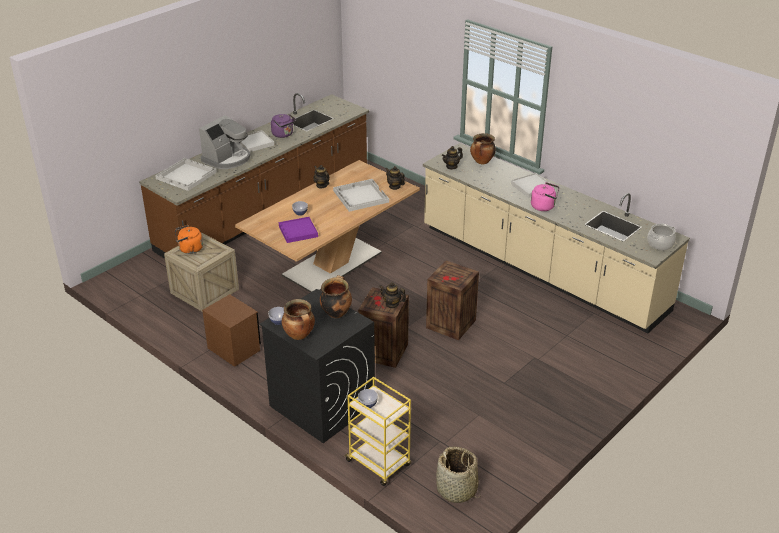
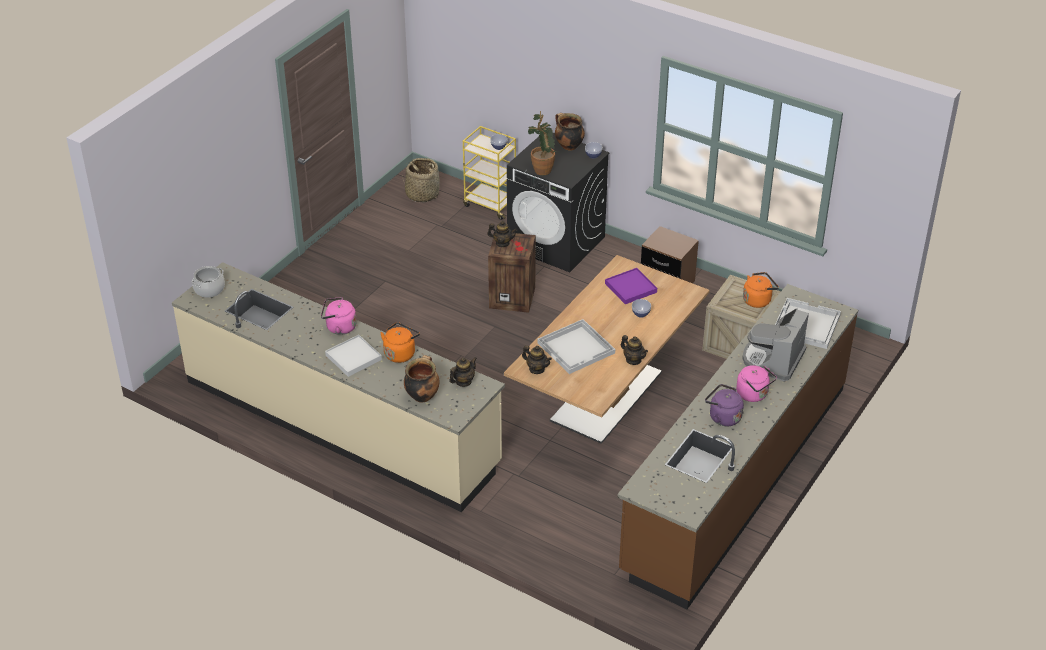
camera: 170 degrees right, 5 degrees up
(255, 143) = (754, 395): white tray -> pink kettle
(336, 312) = (544, 168): cooking pot -> potted plant
(451, 324) = (445, 335): crate -> none
(496, 186) = (400, 353): none -> orange kettle

